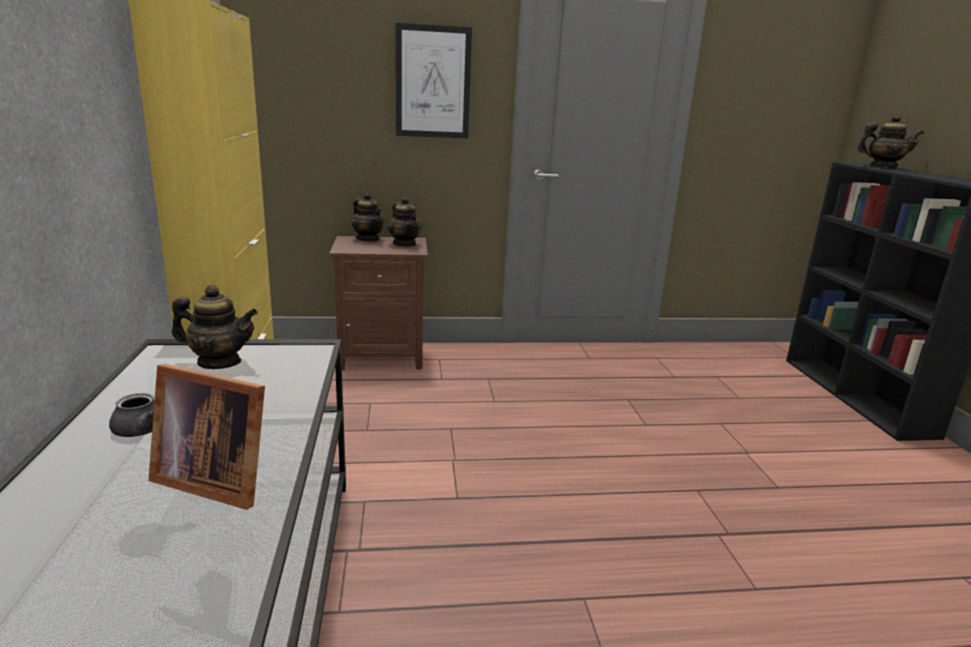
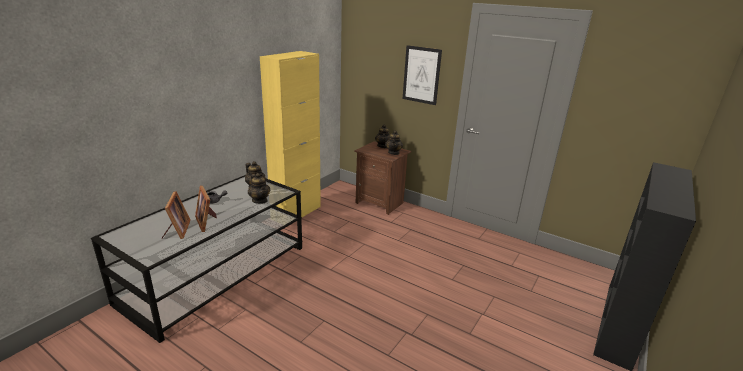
camera: 40 degrees right, 5 degrees up
(148, 545) = (177, 230): none -> picture frame
(883, 167) = (673, 175): teapot -> teapot (260, 200)

